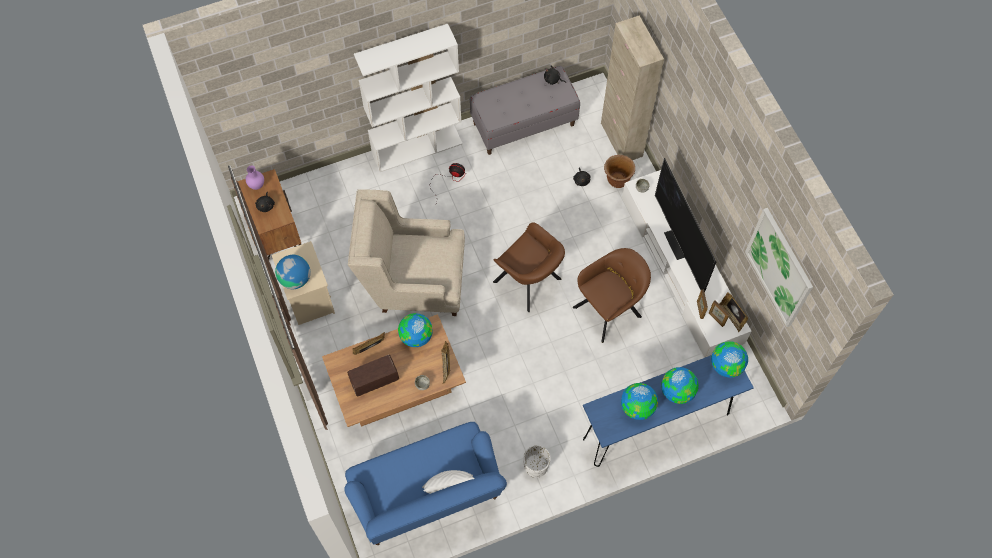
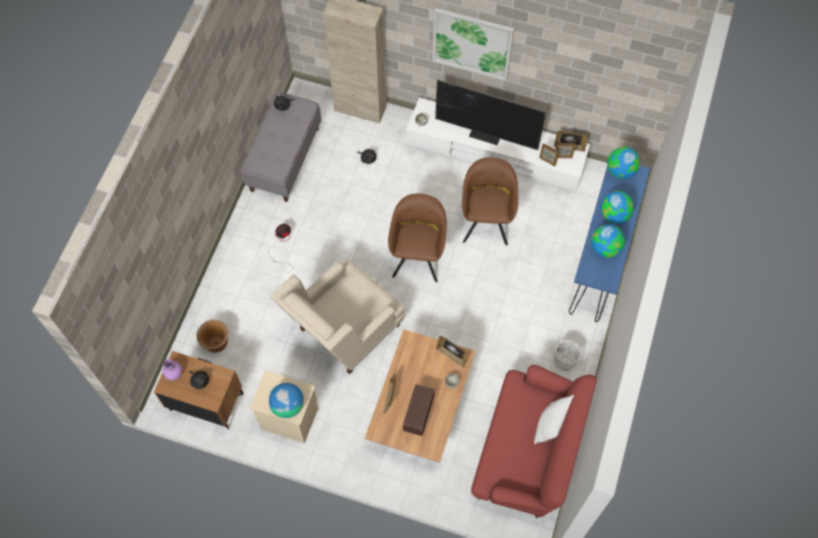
camera: 50 degrees left, 0 degrees up
(416, 337) = (408, 358): globe -> none
(417, 148) = (232, 245): white bookcase -> none
(427, 496) = (526, 453): blue sofa -> red sofa
(529, 283) = (418, 255): brown armchair -> brown armchair turned 75 degrees counterclockwise
(617, 180) = (390, 136): brown planter -> brown planter (216, 343)
(779, 267) = (603, 72): picture -> picture (472, 43)

